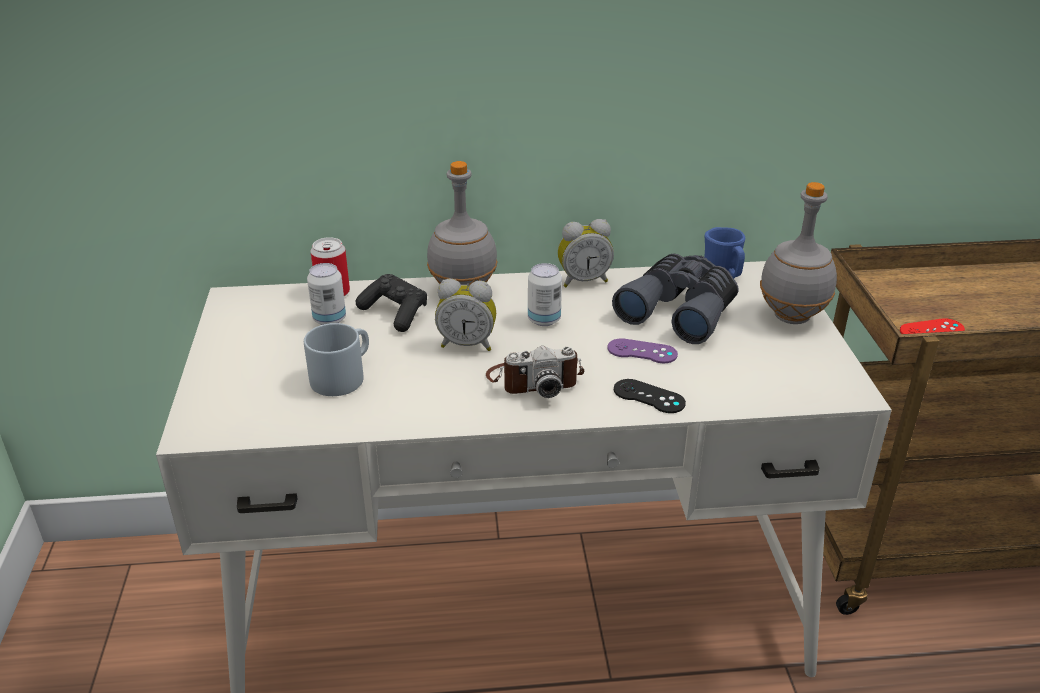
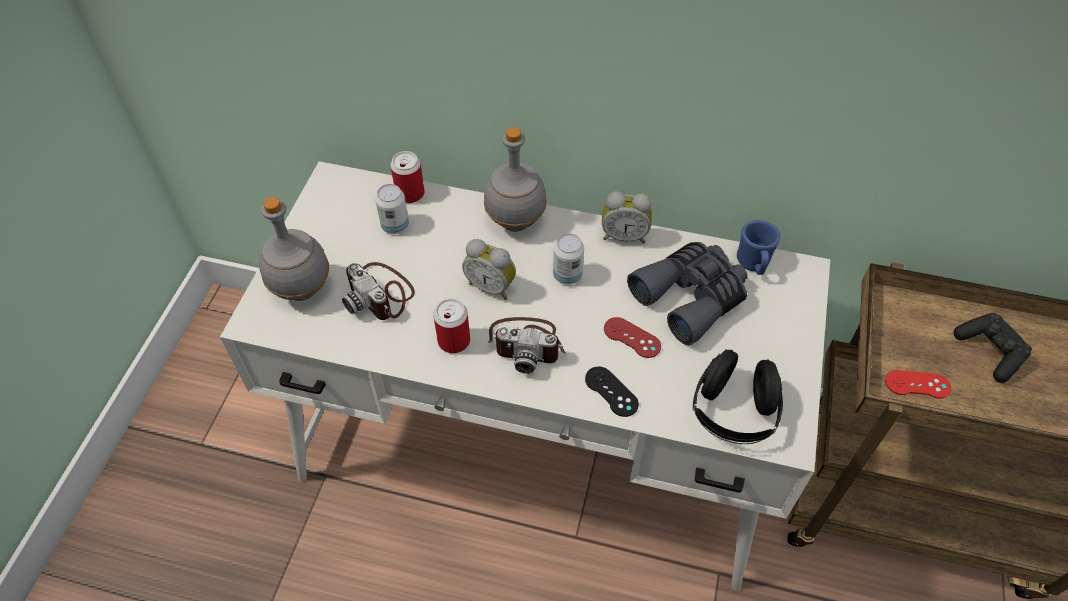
camera: 20 degrees right, 20 degrees up
(343, 375) = (380, 294): grey mug -> camera
(395, 313) = (449, 232): black game controller -> black game controller (989, 352)
(451, 395) = (454, 341): none -> can
(642, 351) = (632, 337): purple game controller -> red game controller
(782, 383) = (733, 412): none -> black headphones
(792, 317) = (789, 335): grey bottle -> grey bottle (302, 290)

